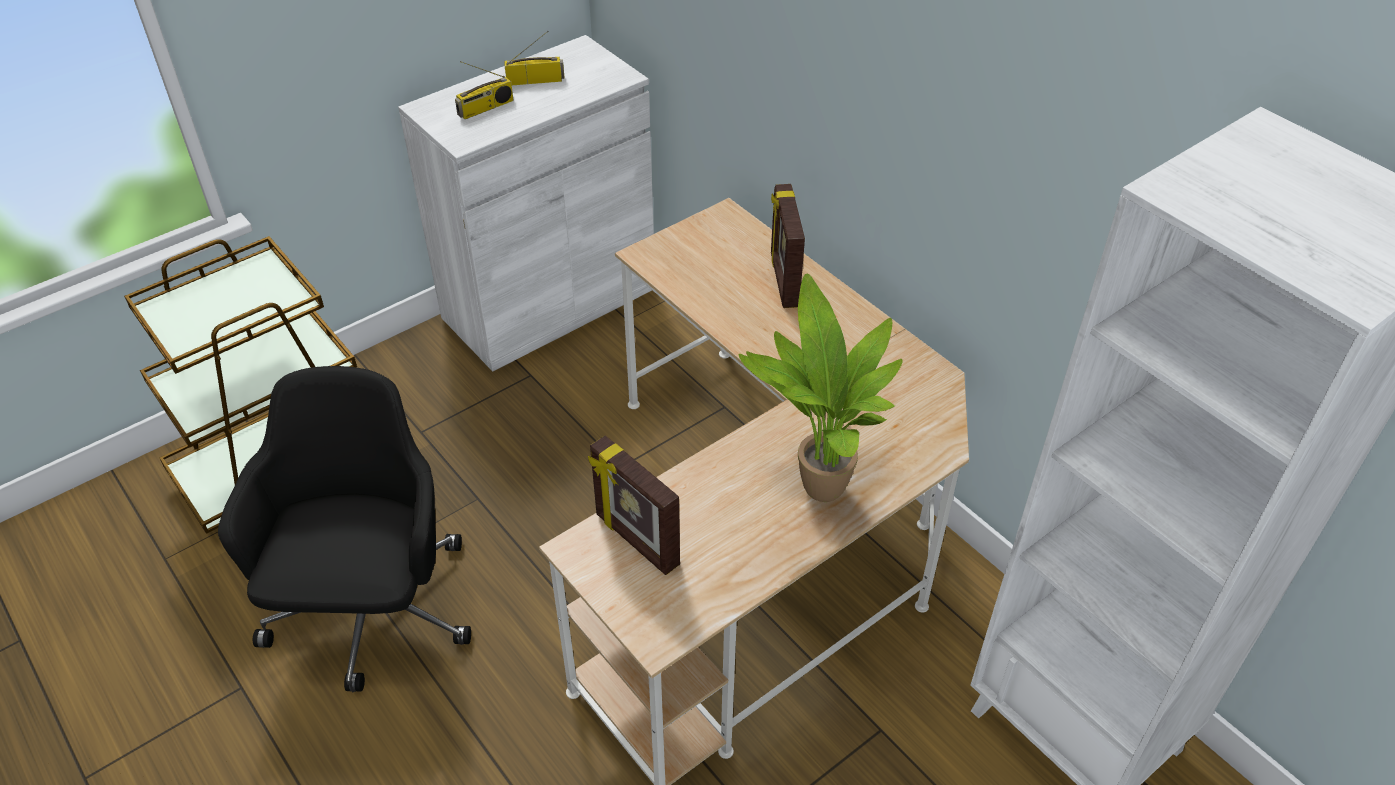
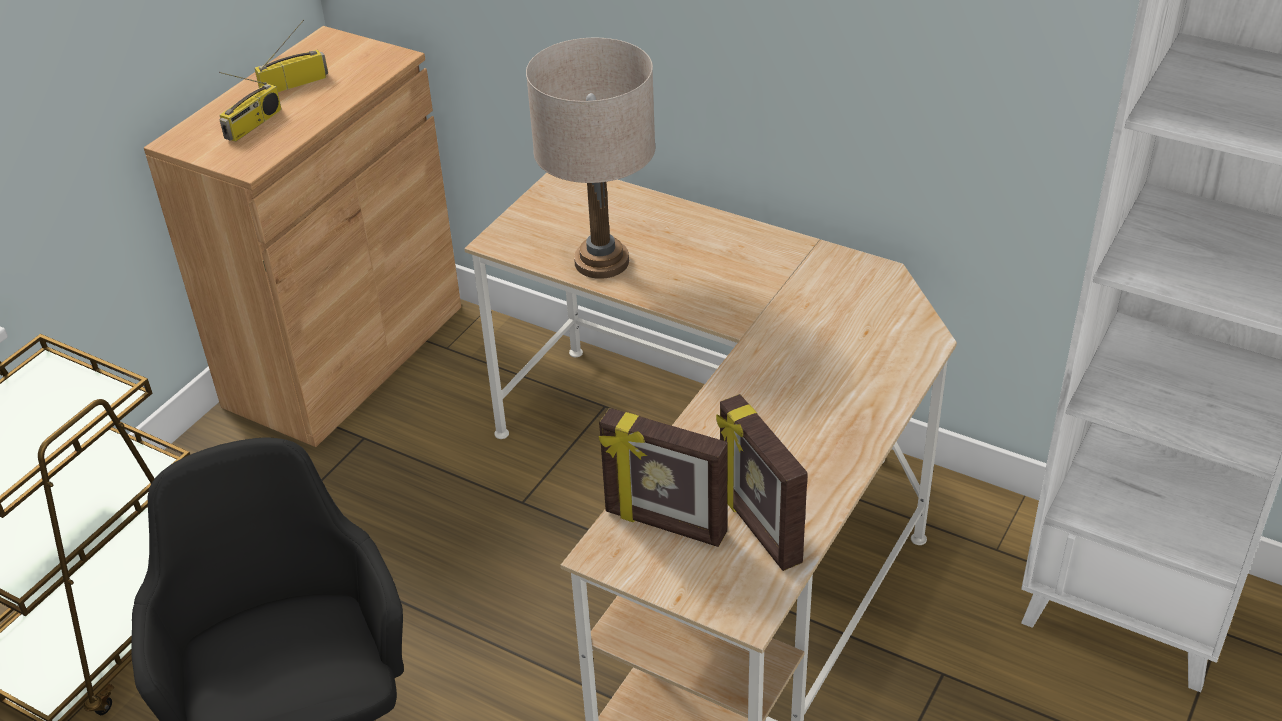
camera: 20 degrees left, 5 degrees down
(549, 303) = (345, 355): white cabinet -> brown cabinet
(713, 296) = (601, 262): none -> beige table lamp
(783, 280) = (666, 227): picture frame -> picture frame (758, 528)
(816, 489) = (823, 416): potted plant -> none

